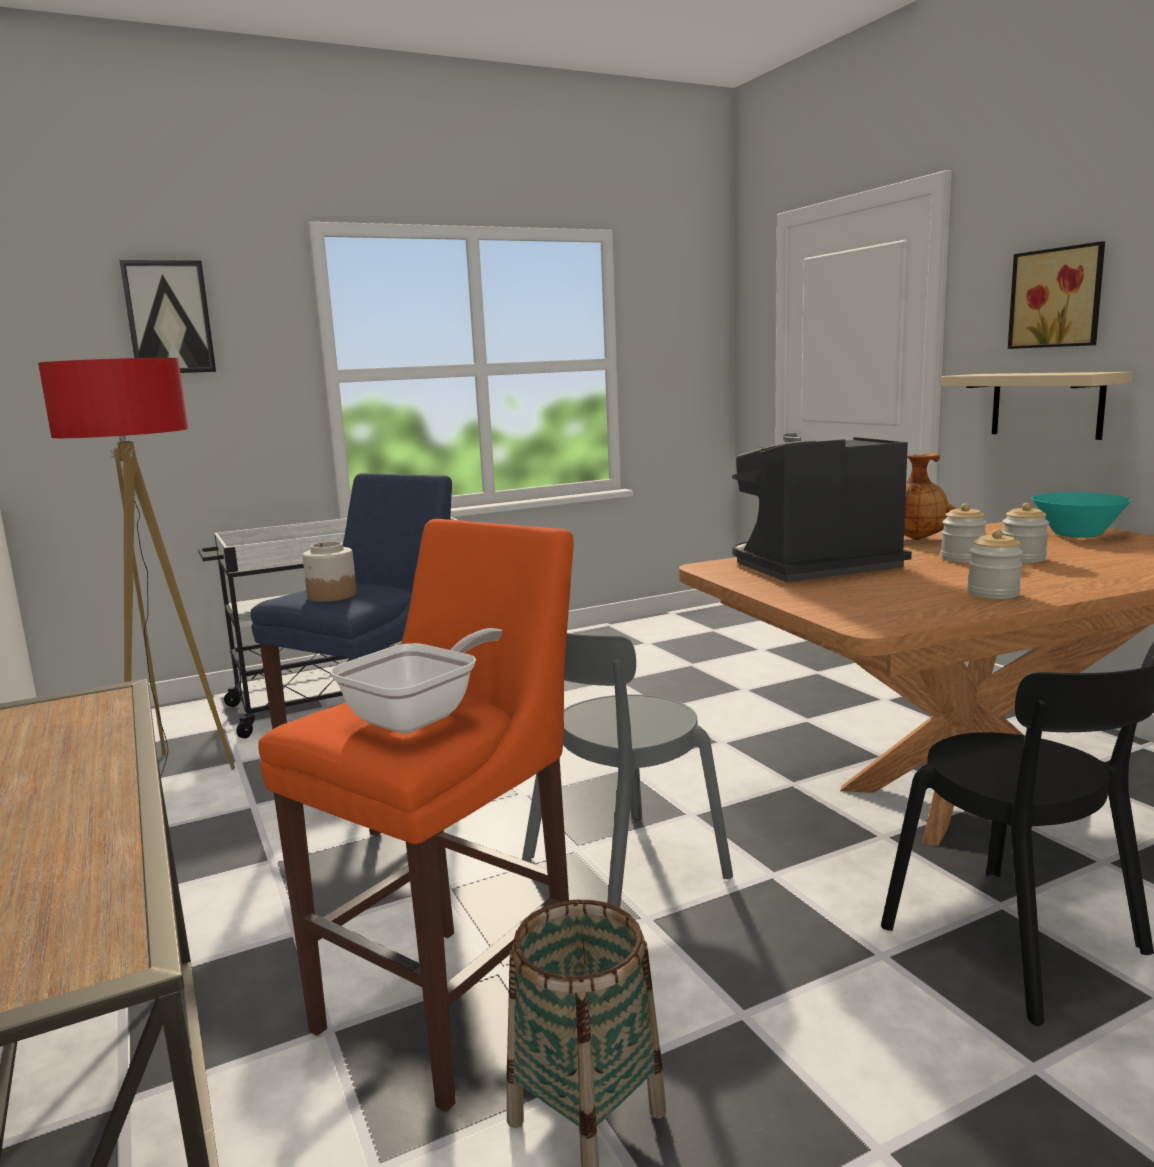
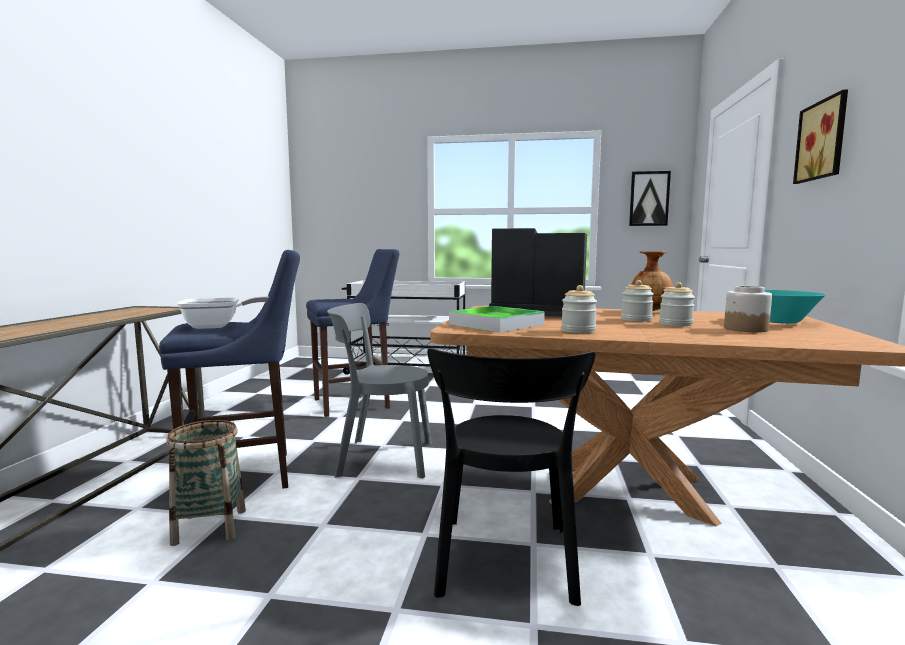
camera: 35 degrees right, 5 degrees down
(168, 317) = (362, 183): picture -> picture (649, 198)
(174, 773) = (305, 379): floor lamp -> none
(331, 595) = (332, 300): jar -> jar (745, 329)
(456, 1001) = (246, 475): orange stool -> blue stool
(872, 603) = (496, 324): none -> tray
(1046, 405) = (813, 225): beige shelf -> none

